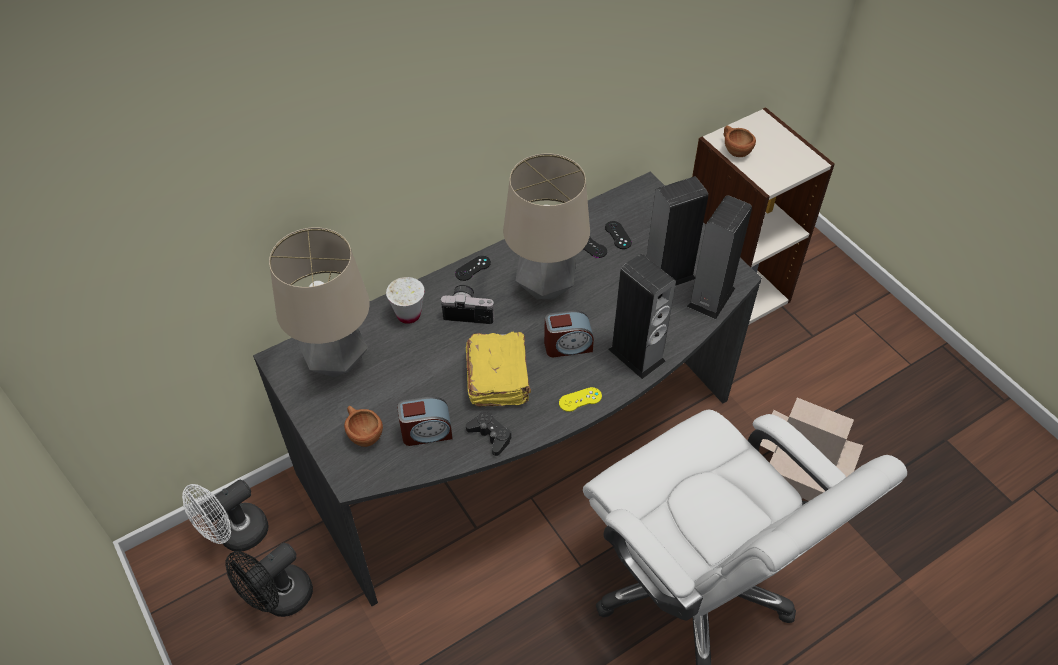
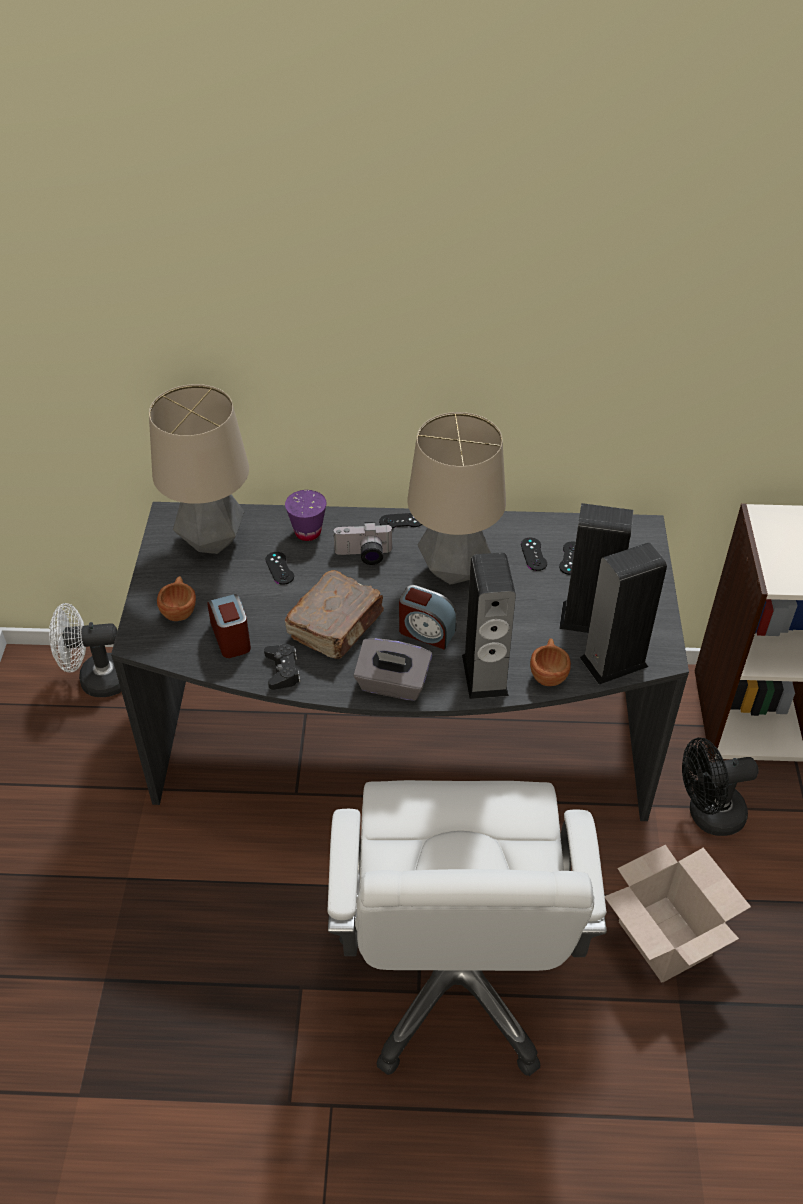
camera: 35 degrees right, 5 degrees down
(279, 599) = (86, 752): black fan -> black fan (707, 815)
(408, 314) = (308, 532): white cup -> purple cup
(413, 355) = (279, 568): none -> black game controller
(426, 432) = (231, 637): alarm clock -> alarm clock turned 135 degrees counterclockwise
(469, 311) = (364, 556): camera -> camera turned 135 degrees clockwise
(499, 377) = (337, 625): yellow book -> brown book
(580, 399) = (392, 684): yellow game controller -> grey tissue box
(734, 150) = (770, 532): brown cup -> brown cup (548, 673)

